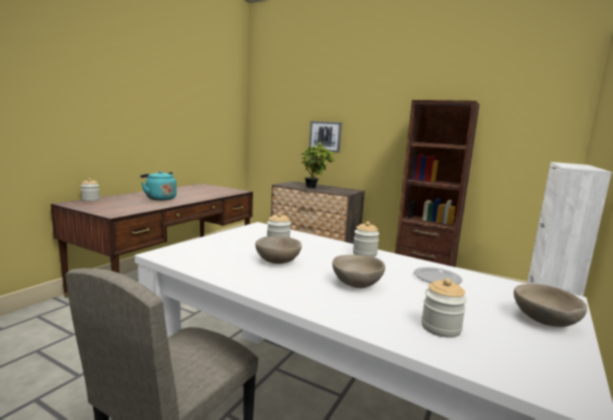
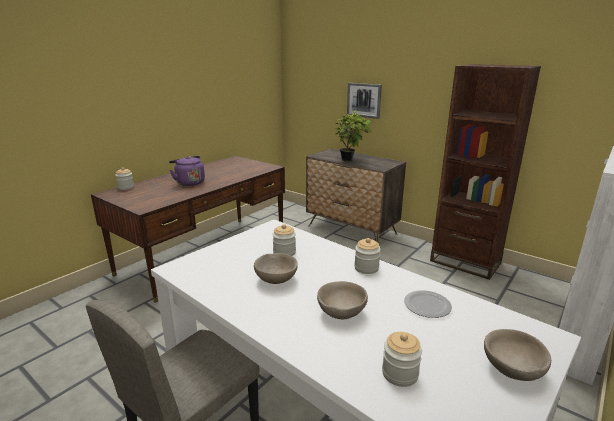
camera: 10 degrees right, 10 degrees up
(159, 198) = (189, 182): turquoise kettle -> purple kettle

